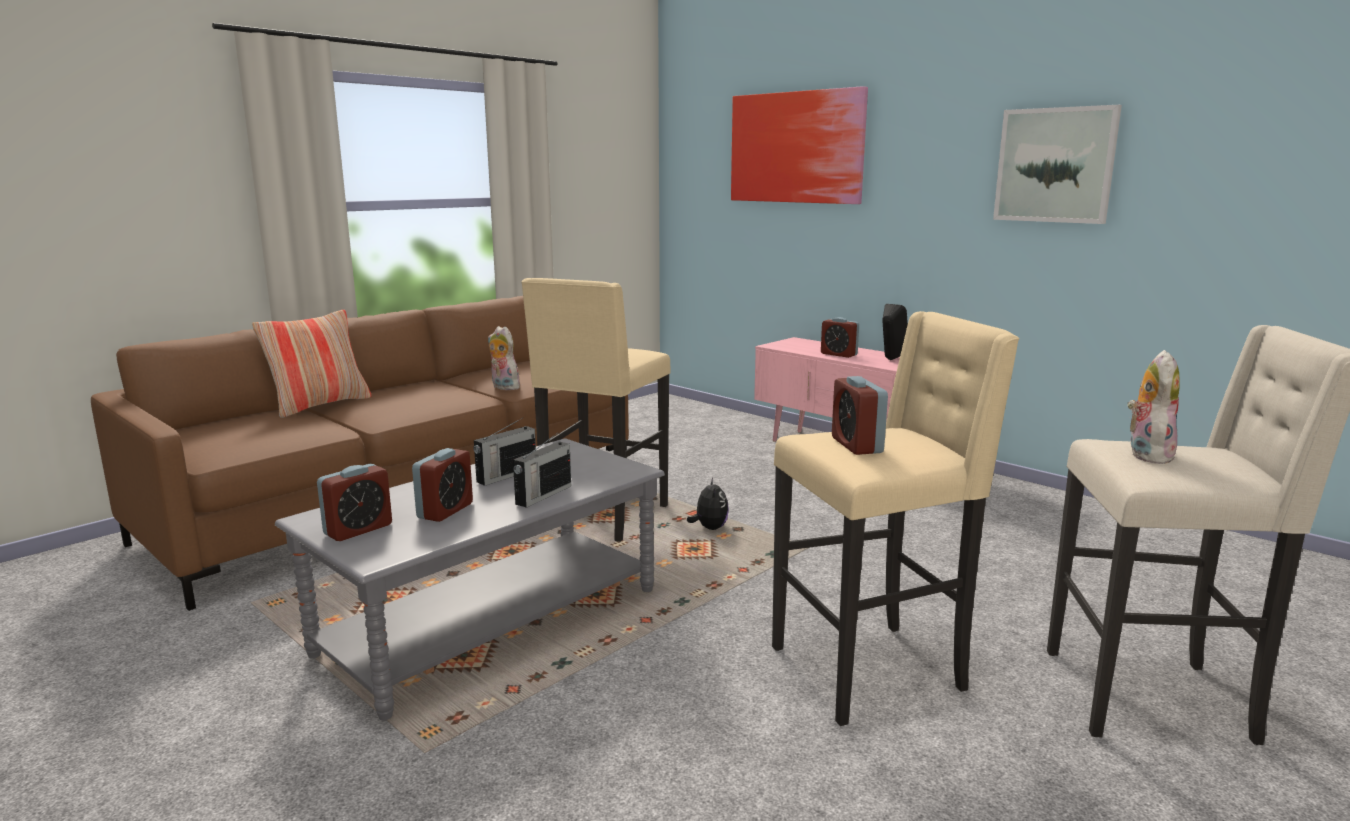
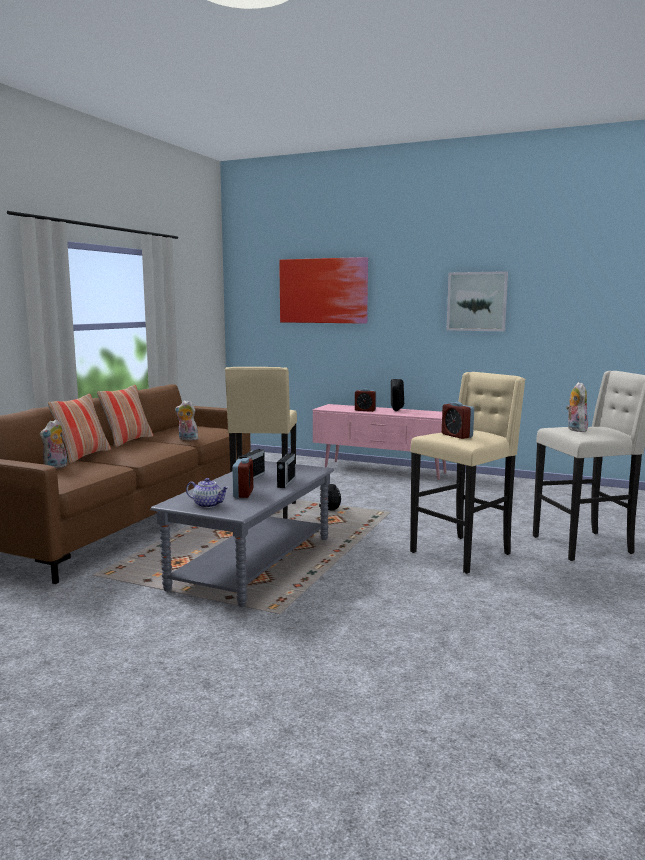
camera: 20 degrees left, 5 degrees down
(249, 424) = (56, 467): none -> plush toy
(358, 529) = (208, 505): alarm clock -> teapot
(416, 383) = (128, 441): none -> pillow

